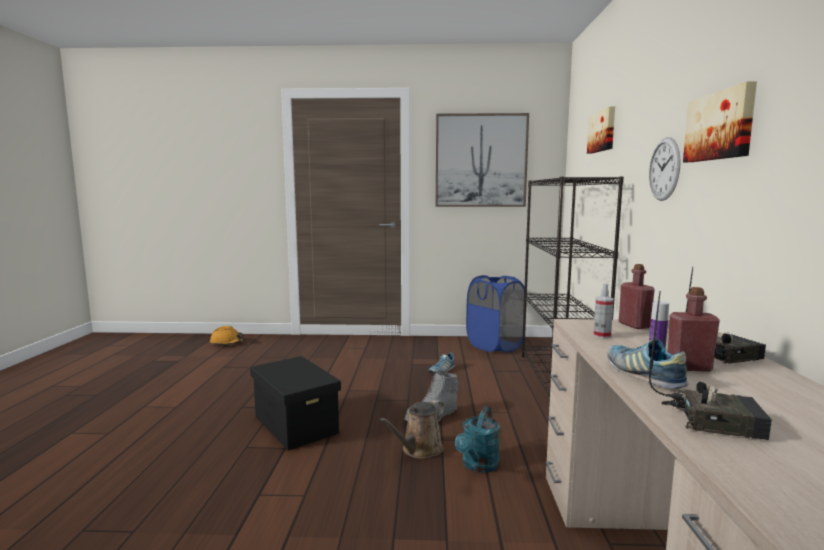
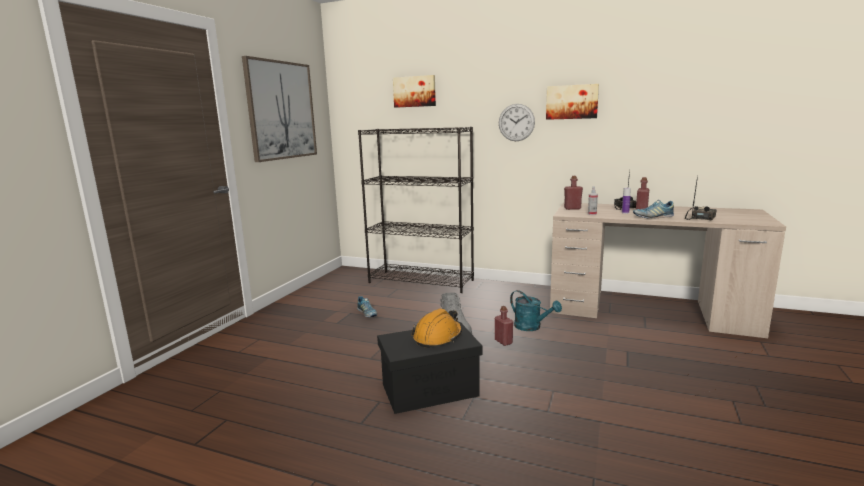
camera: 70 degrees left, 5 degrees up
(227, 343) = (67, 445): orange hard hat -> orange hard hat (438, 337)
(419, 450) = (503, 342): brown watering can -> red bottle
(495, 346) = (334, 286): blue laundry basket -> none

